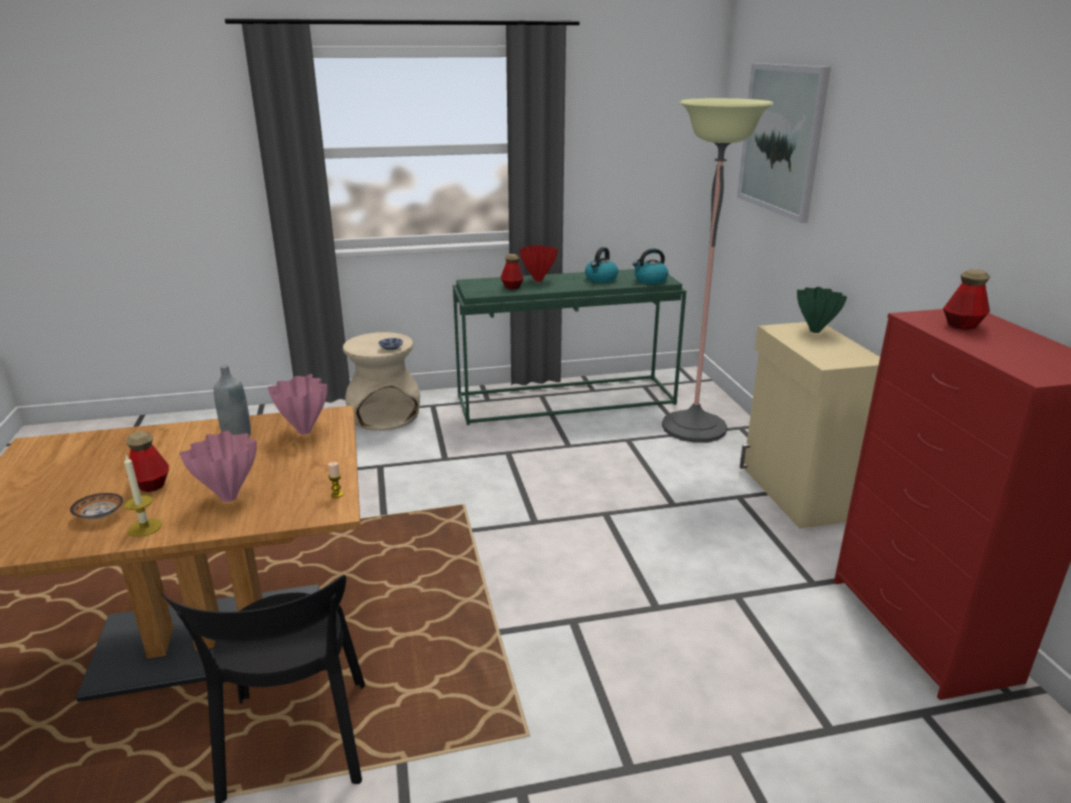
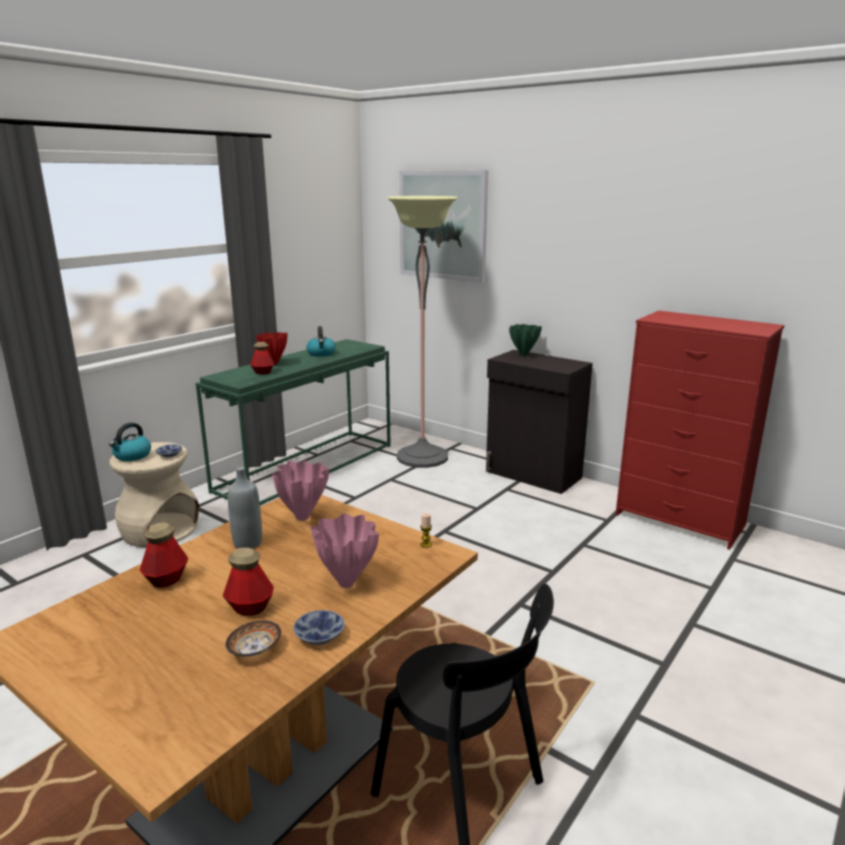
camera: 40 degrees left, 5 degrees down
(145, 527) = (321, 636): candle -> bowl
(650, 280) = (358, 348): kettle -> kettle (132, 456)
(795, 493) = (533, 475): beige cabinet -> black cabinet
(962, 325) = (678, 319): bottle -> bottle (166, 579)

